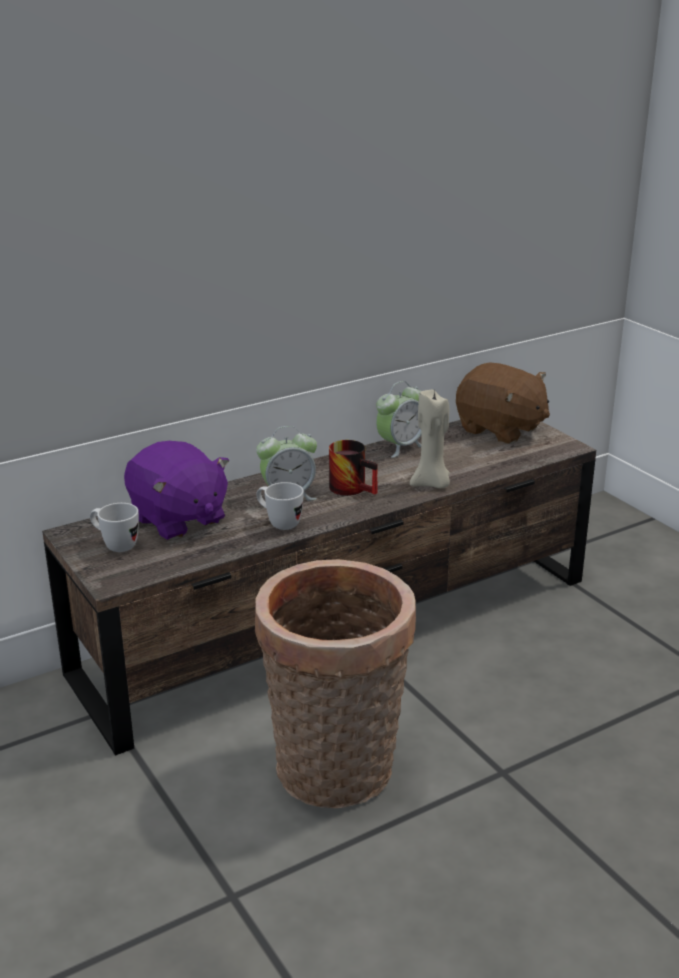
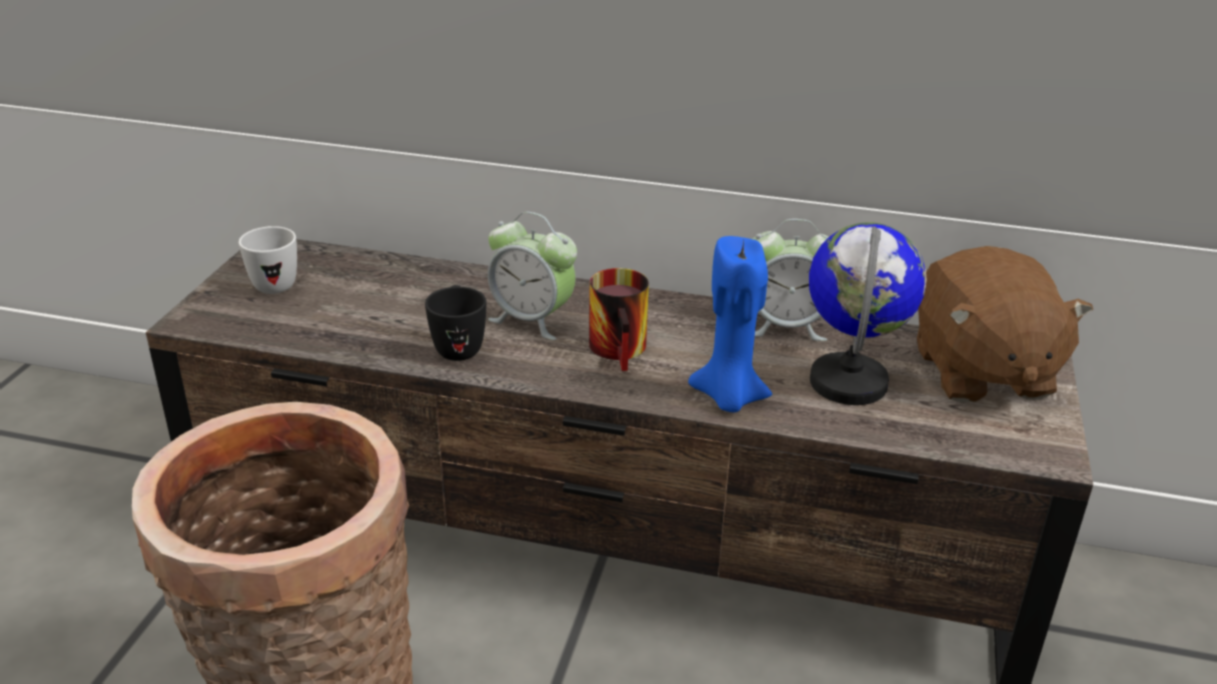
camera: 45 degrees right, 5 degrees up
(178, 520) = (378, 286): purple plush toy -> none
(279, 523) = (458, 346): white mug -> black mug
(431, 484) = (729, 398): beige candle -> blue candle
(463, 456) = (849, 382): none -> globe

